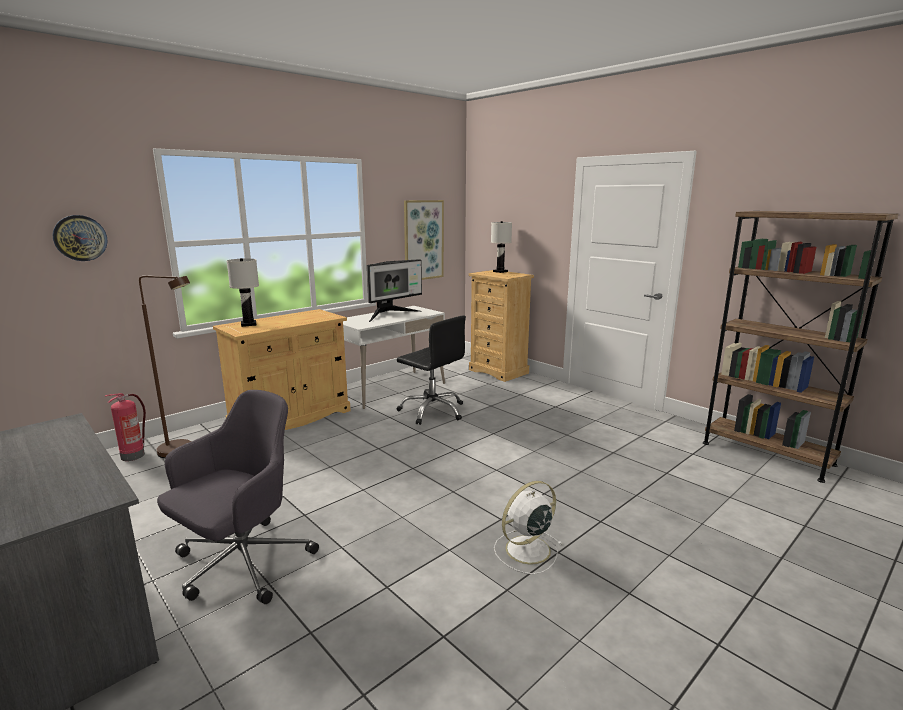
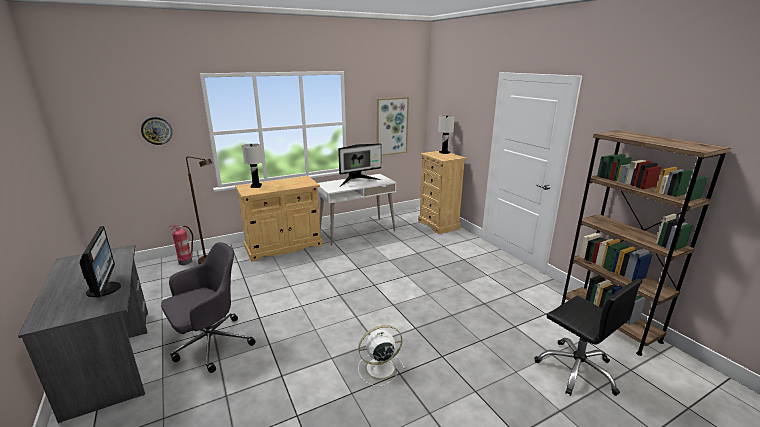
camera: 15 degrees right, 5 degrees up
(72, 477) = (105, 289): none -> monitor
(432, 411) = (375, 252): black office chair -> black office chair (577, 370)

